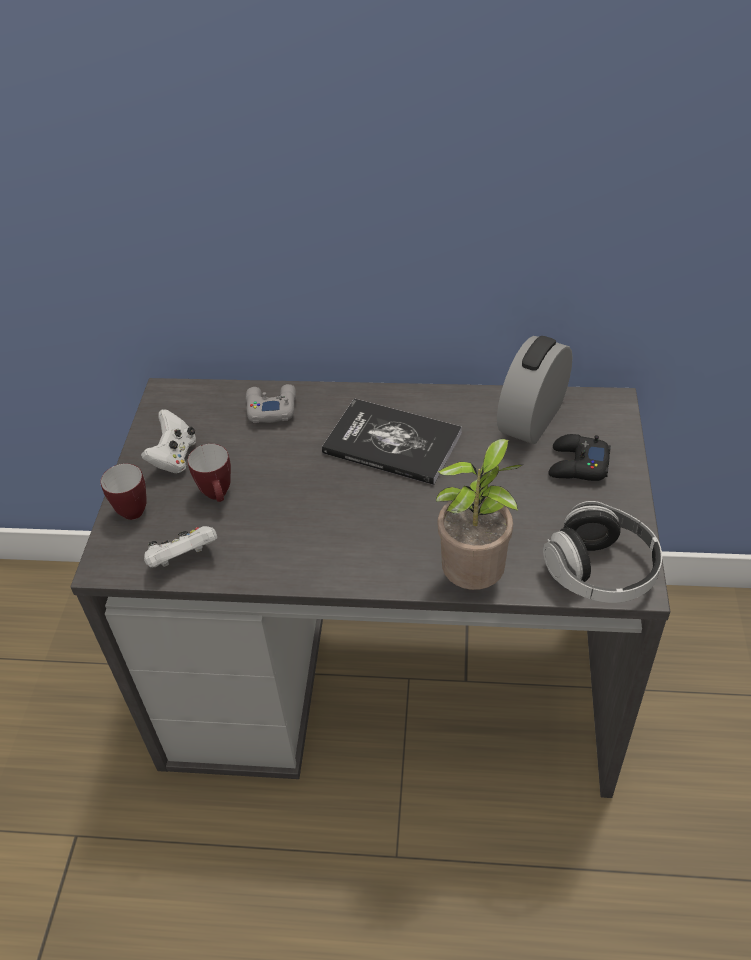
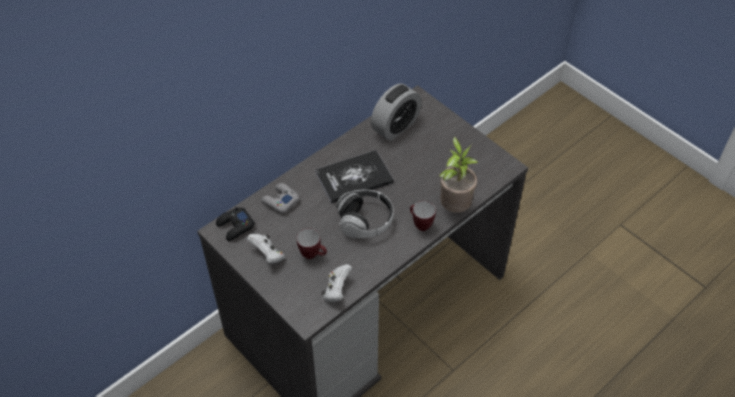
camera: 50 degrees left, 5 degrees up
(134, 507) = (283, 289): mug -> mug (420, 224)
(532, 419) = (395, 127): alarm clock -> alarm clock turned 120 degrees counterclockwise
(577, 465) = (435, 134): black game controller -> black game controller (235, 226)
(600, 571) = (491, 170): headphones -> headphones (365, 221)

